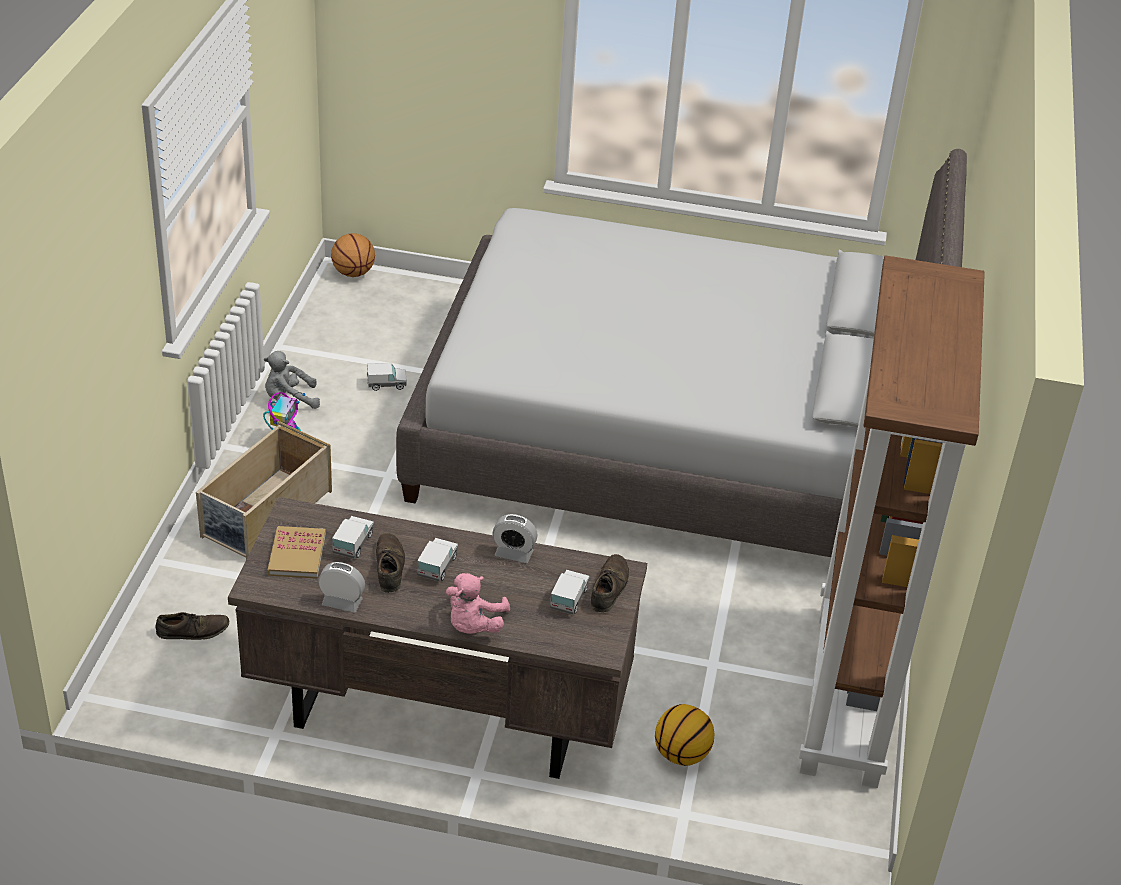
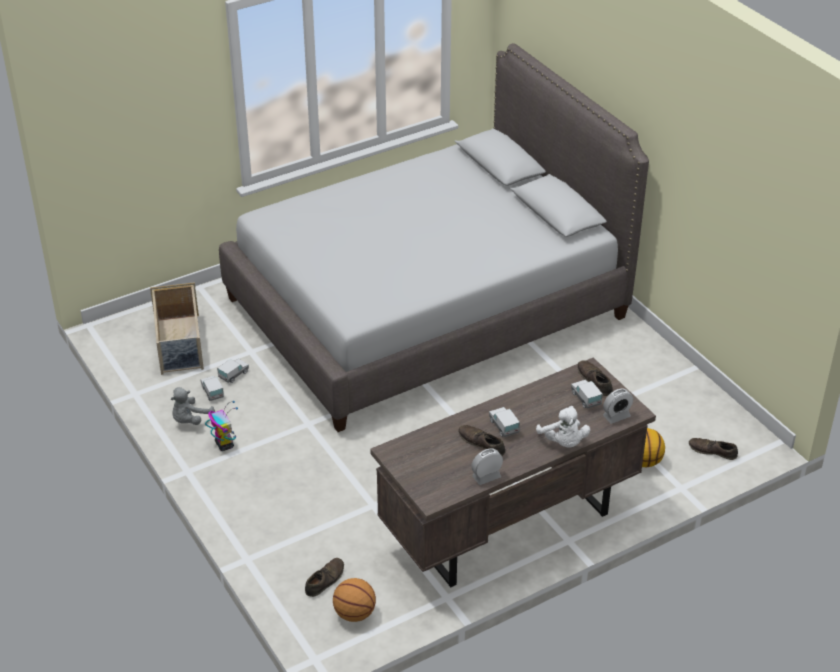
camera: 40 degrees left, 0 degrees up
(265, 514) = (271, 491): beige storage box -> beige storage box (179, 345)
(297, 555) = (427, 470): book -> none
(353, 273) = (118, 323): basketball -> basketball (354, 614)
(353, 544) = (446, 445): toy truck -> toy truck (212, 392)
(473, 626) = (563, 443): pink plush toy -> white plush toy
(514, 553) = (529, 395): alarm clock -> alarm clock (616, 416)
(781, 802) = (712, 451): none -> brown shoe
(849, 697) = (675, 381): brown bookcase -> none

